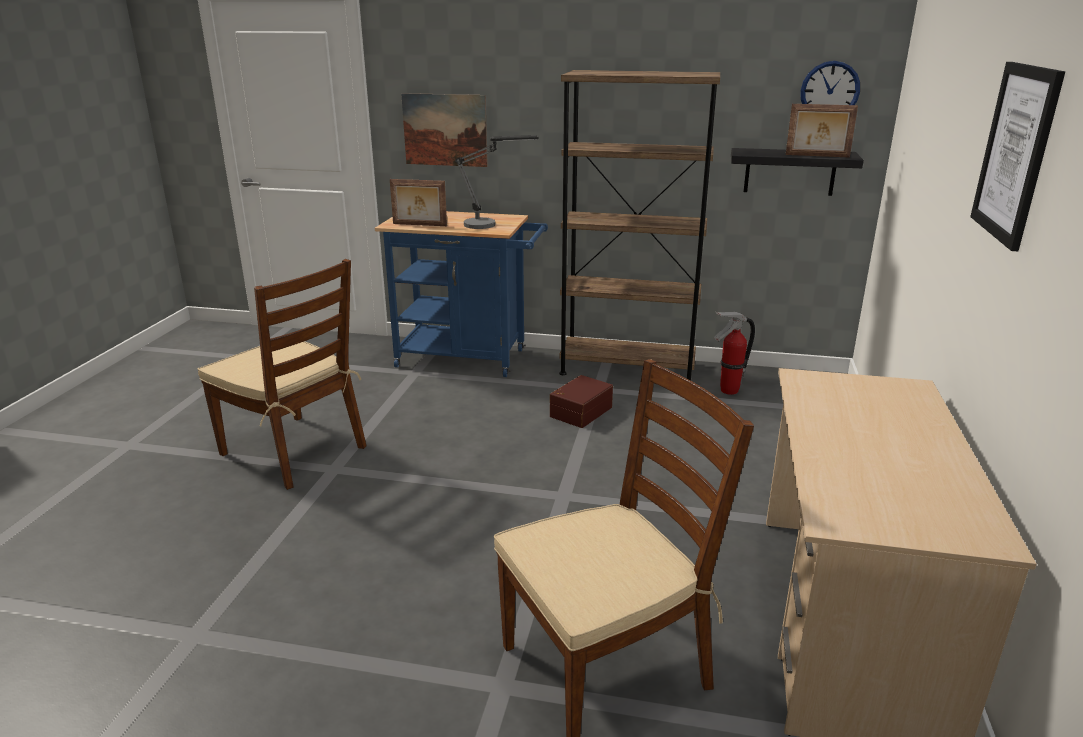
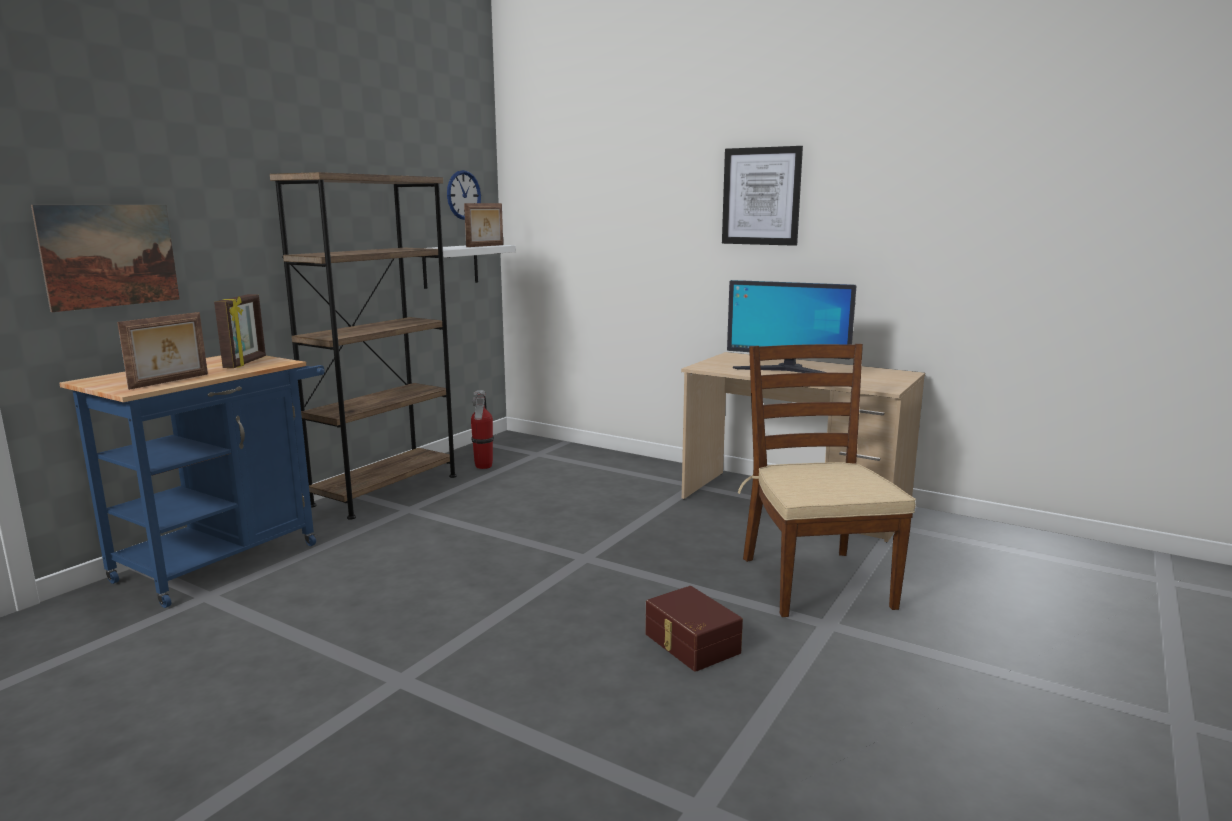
camera: 70 degrees left, 10 degrees down
(294, 451) = (311, 710): brown chair -> none
(489, 224) = (246, 362): table lamp -> picture frame
(579, 411) = (442, 524): brown storage box -> brown storage box (690, 644)
(790, 171) = (450, 266): black shelf -> white shelf
(858, 433) = (786, 370): none -> monitor

